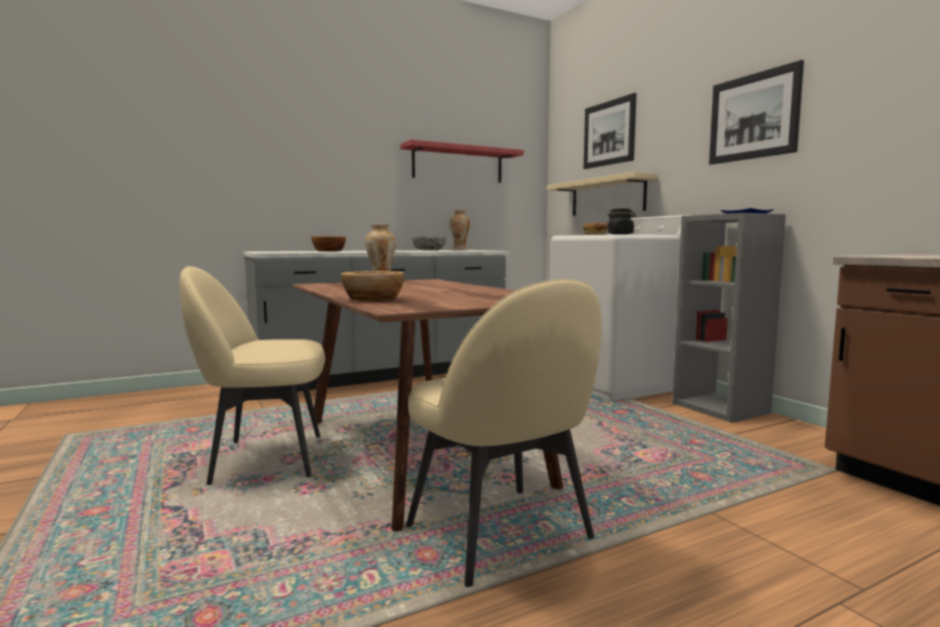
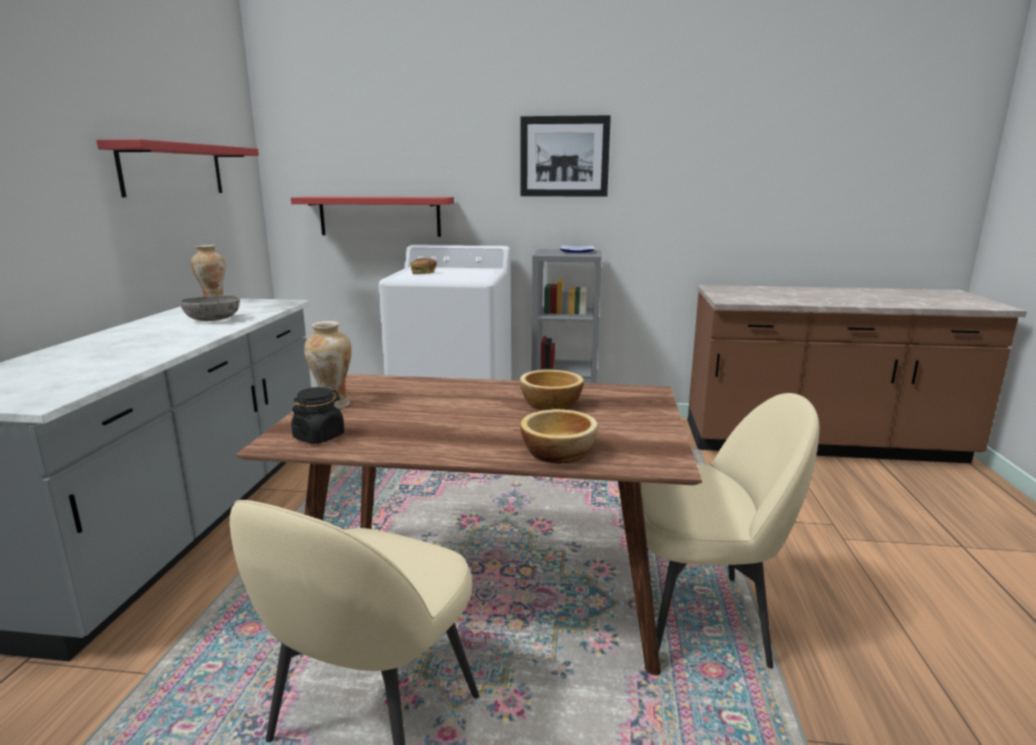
camera: 55 degrees left, 10 degrees up
(328, 251) = (79, 360): bowl -> bowl (550, 404)
(607, 197) = (379, 216): beige shelf -> red shelf
(609, 133) = (374, 139): picture -> none
(620, 234) = (474, 276): black jar -> black jar (319, 436)

